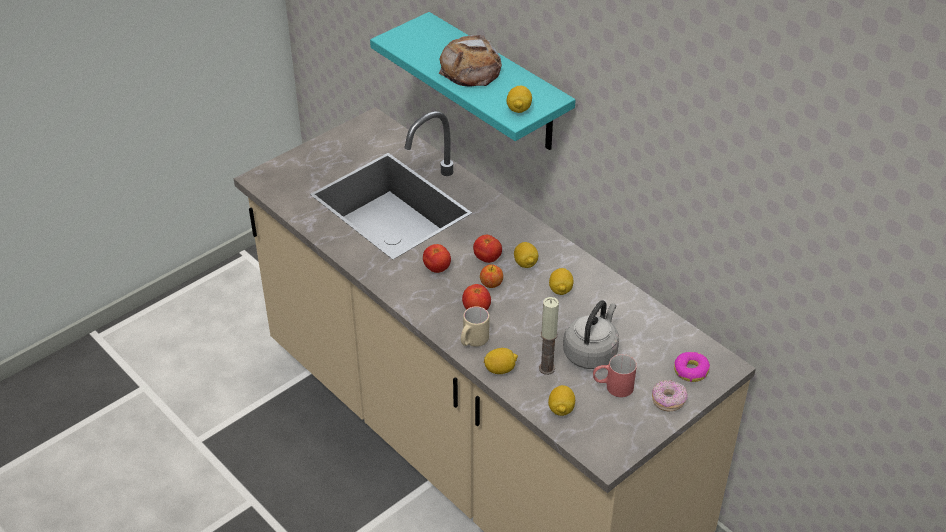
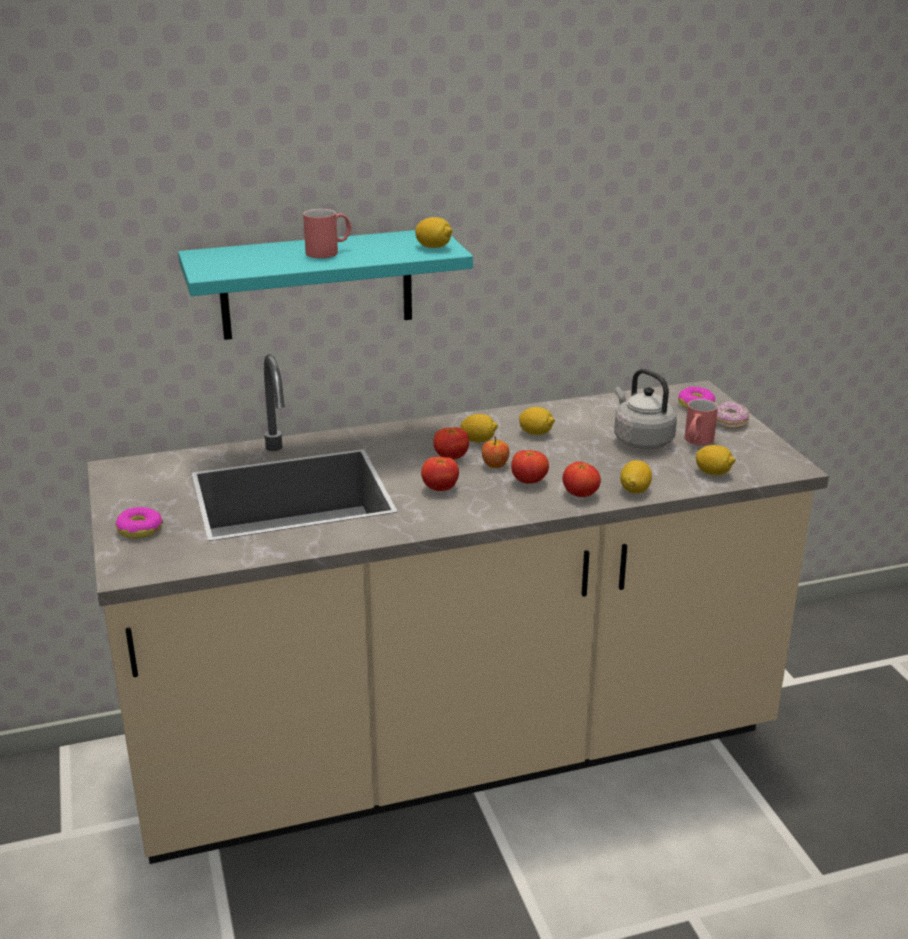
camera: 65 degrees left, 15 degrees down
(306, 163) = (140, 529): none -> donut
(471, 69) = (329, 252): bread -> red mug
(473, 341) = (580, 495): beige mug -> tomato
(547, 368) = (649, 466): candle -> none

